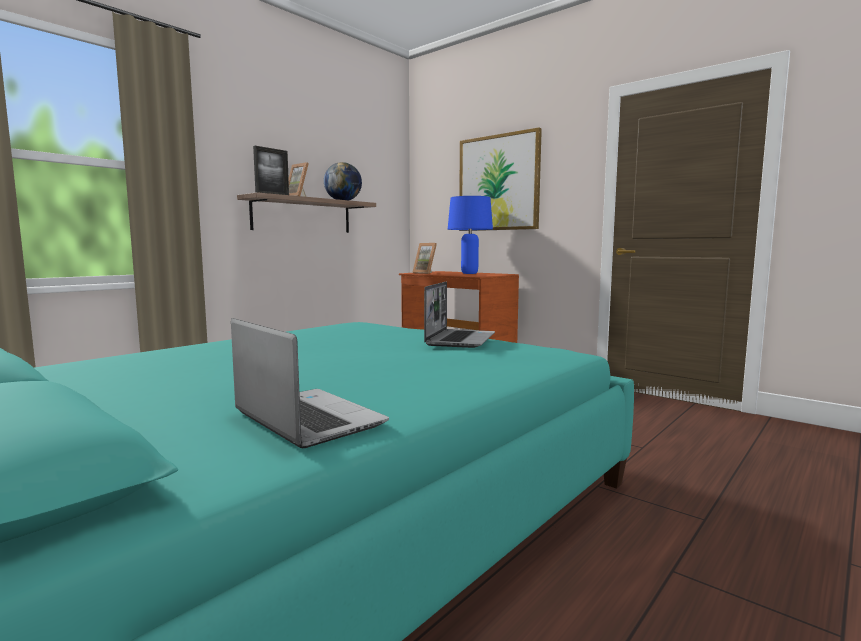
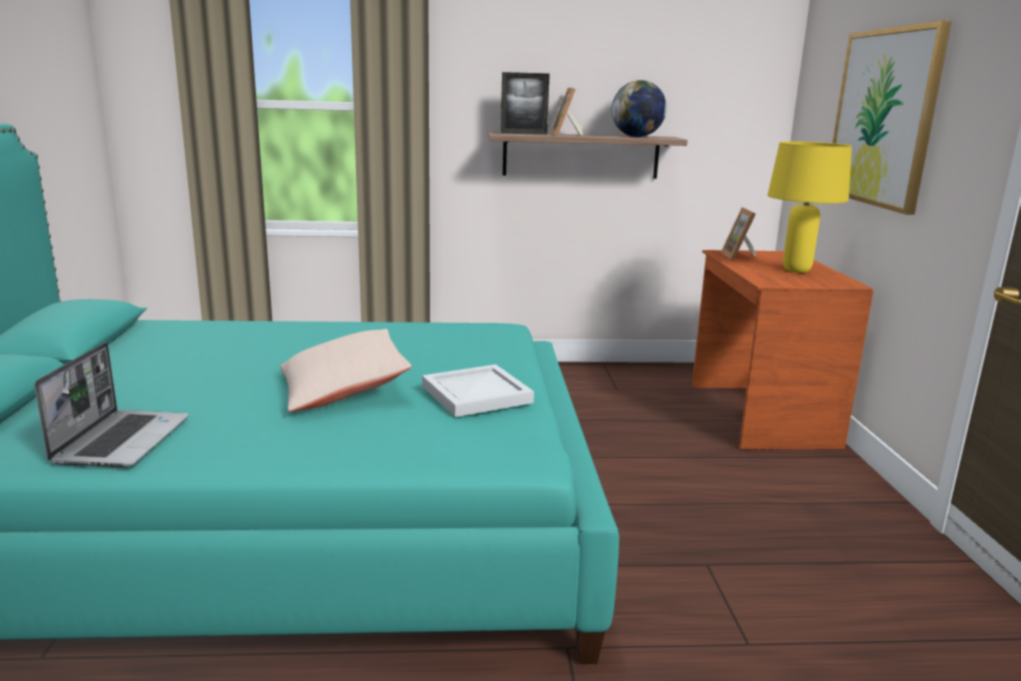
camera: 45 degrees right, 10 degrees up
(374, 357) = (343, 390): none -> beige pillow
(460, 340) = (477, 393): laptop -> white tray
(470, 273) = (797, 270): blue table lamp -> yellow table lamp

